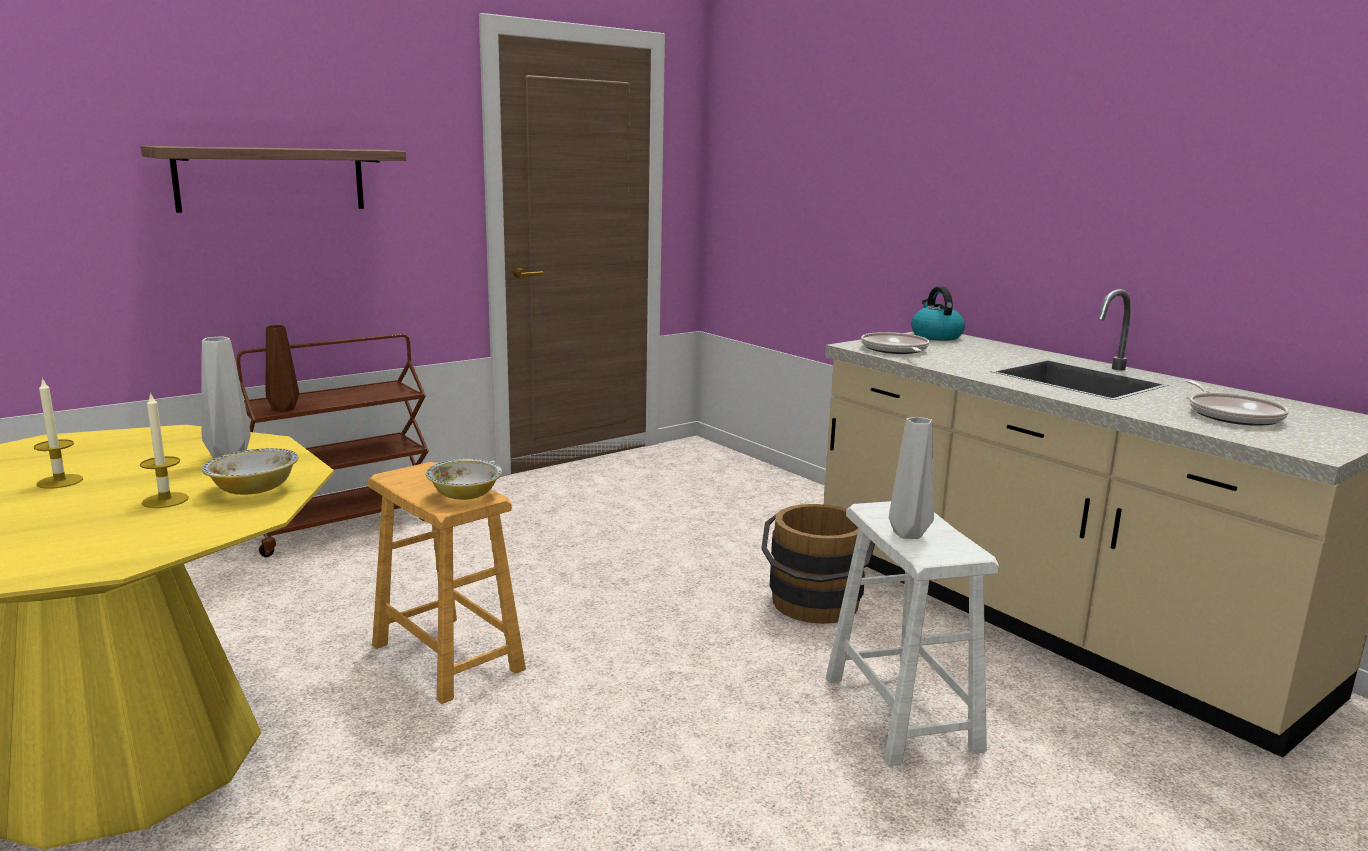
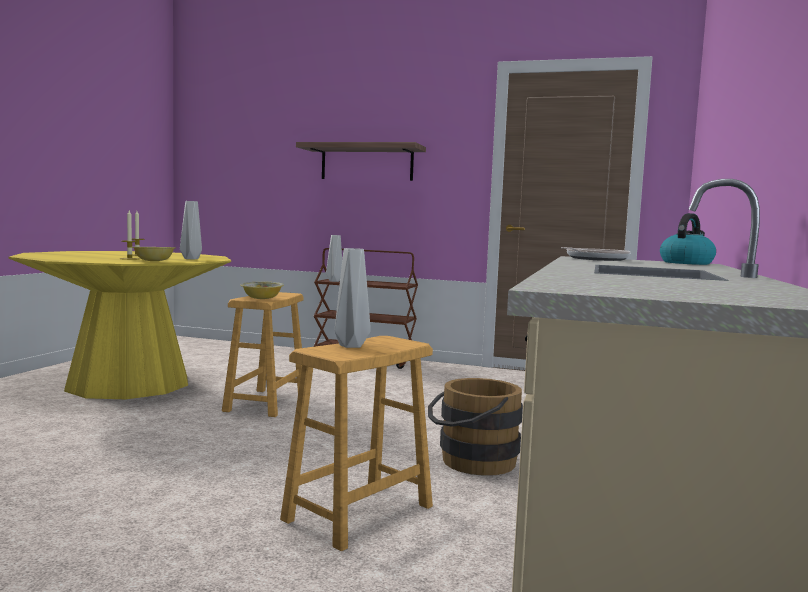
camera: 55 degrees right, 10 degrees down
(282, 409) = (334, 281): brown vase -> grey vase
(901, 713) = (359, 513): white stool -> brown stool
(1232, 415) = (650, 283): frying pan -> none

